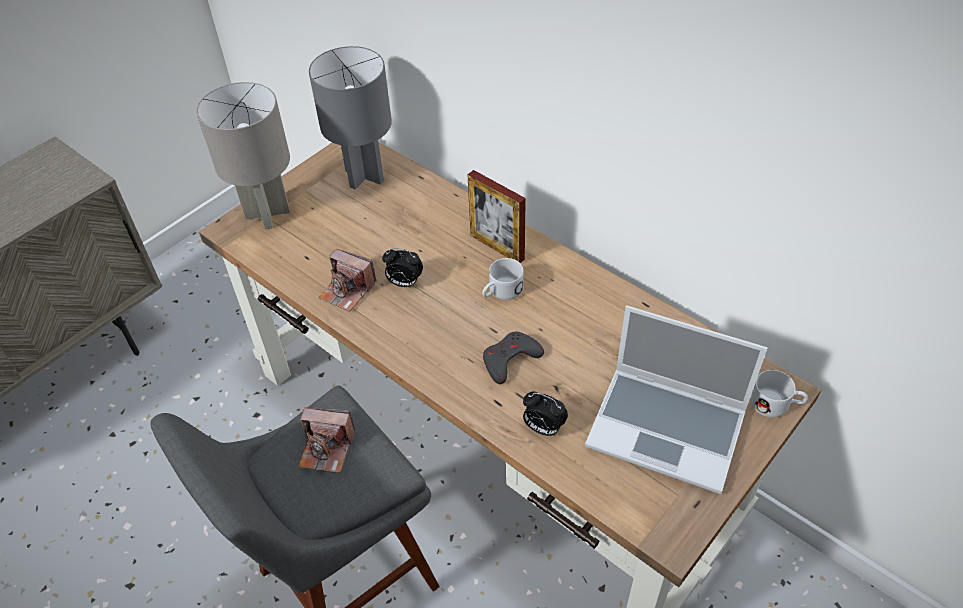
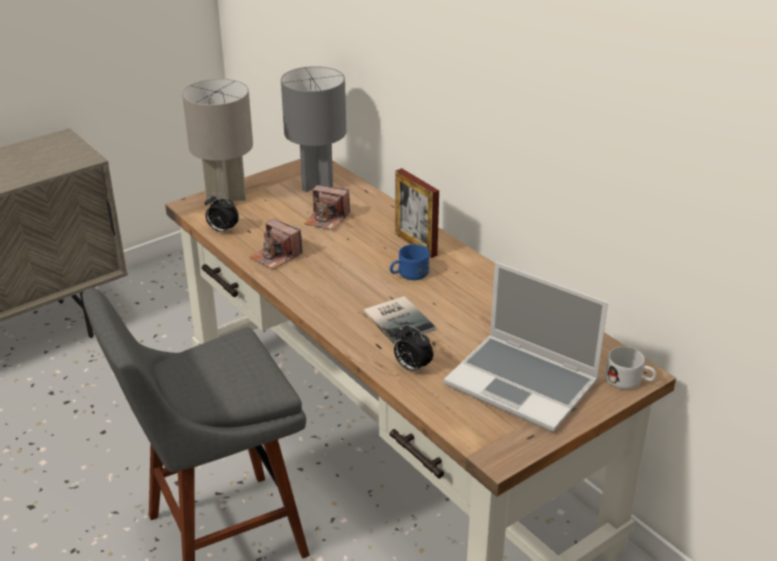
camera: 10 degrees right, 15 degrees down
(327, 449) = (224, 364): camera -> camera (327, 219)
(404, 283) = (326, 258): alarm clock -> alarm clock (222, 230)
(501, 292) = (408, 274): white mug -> blue mug
(510, 360) = (399, 319): grey game controller -> book

